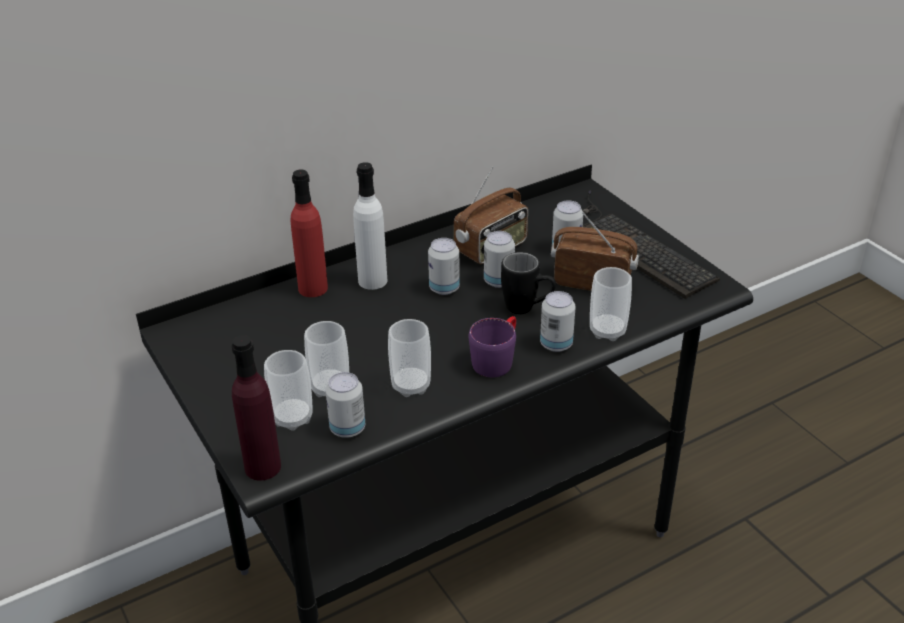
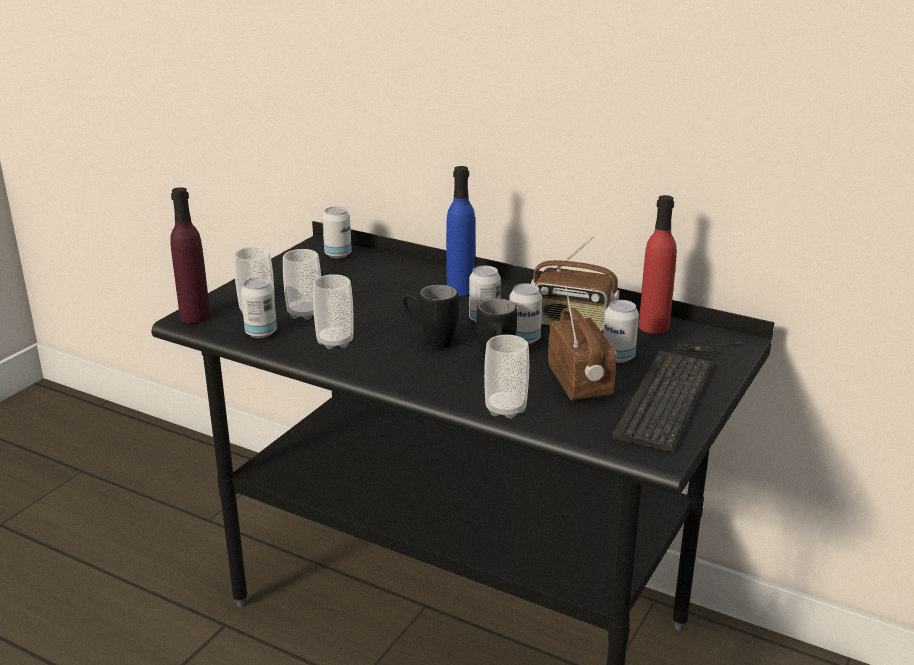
camera: 60 degrees right, 10 degrees down
(313, 288) = (424, 272): red bottle -> red bottle (653, 326)
(372, 281) = (460, 289): white bottle -> blue bottle
(458, 330) = (430, 341): none -> black mug
(496, 359) = (407, 367): purple mug -> none
(556, 344) = (456, 389): can -> can (338, 254)

